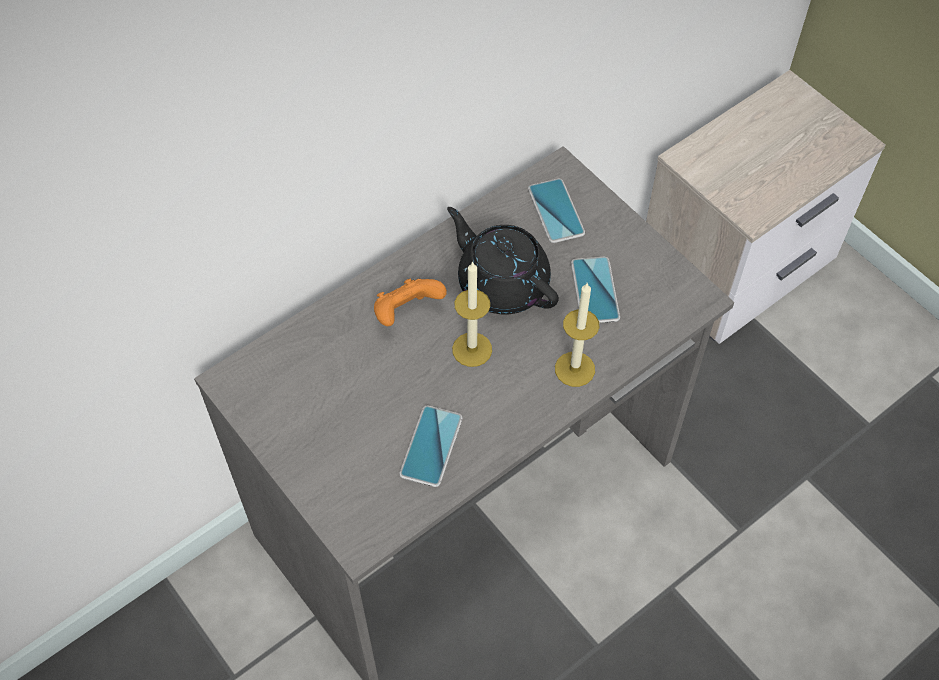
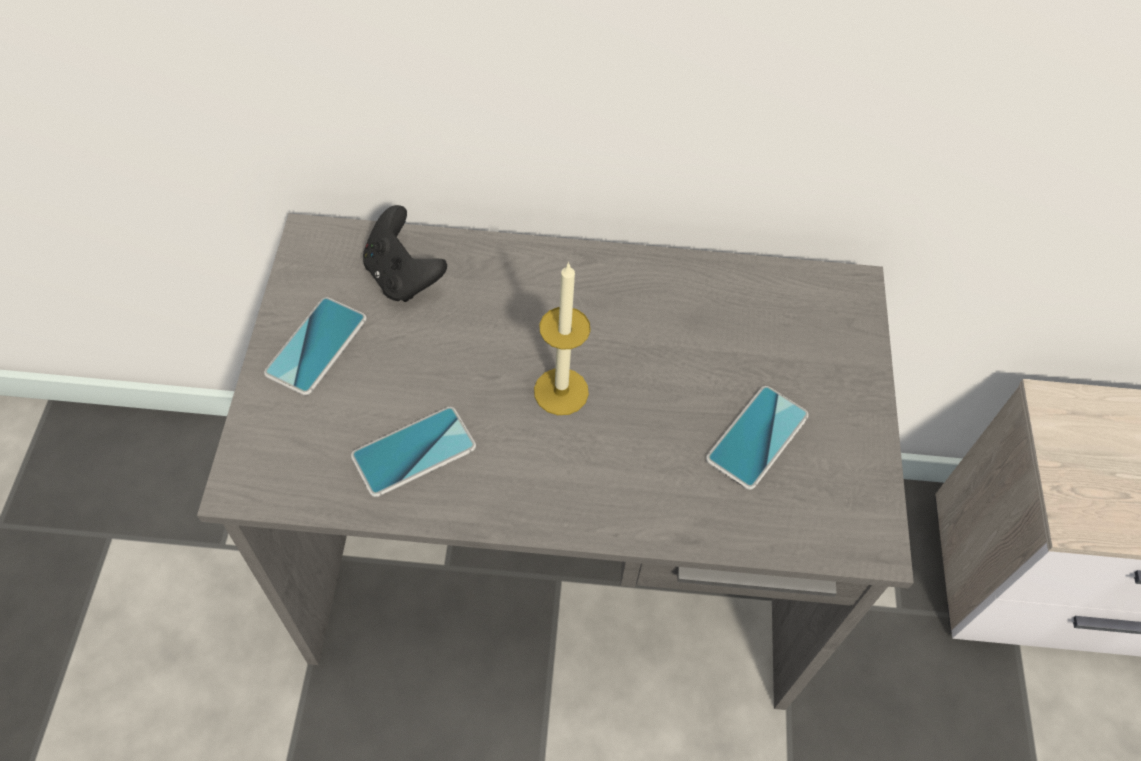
camera: 40 degrees right, 0 degrees up
(311, 358) = (403, 276): none -> black game controller
(407, 312) = (538, 305): orange game controller -> none
(502, 283) = (665, 351): black teapot -> none
(556, 211) = (802, 324): phone -> phone (316, 346)
(574, 369) = (645, 500): candle -> none

